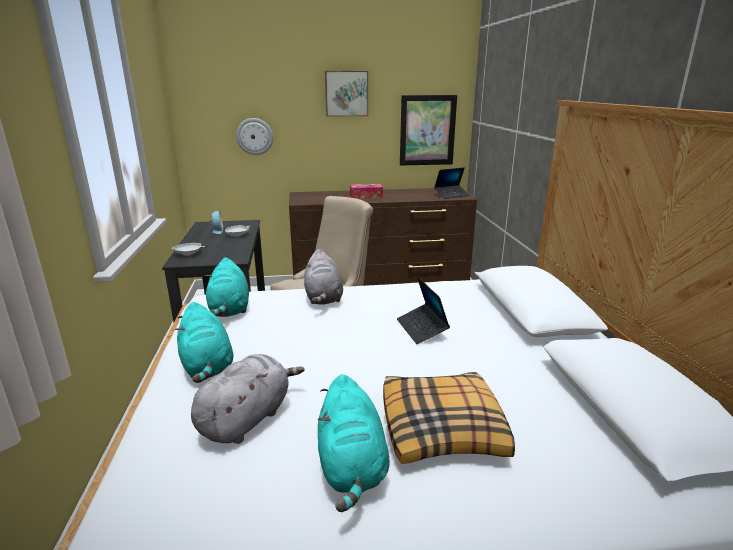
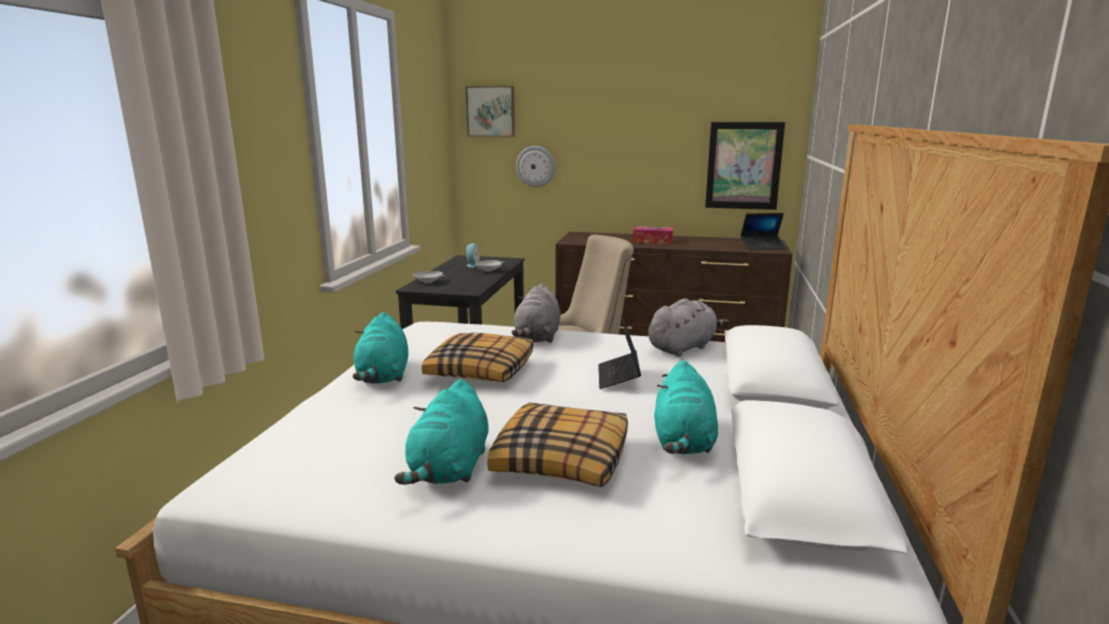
camera: 20 degrees right, 5 degrees down
(229, 309) = (437, 335): turquoise plush toy -> turquoise plush toy (683, 442)
(247, 418) = (389, 419): grey plush toy -> grey plush toy (683, 347)
(300, 342) = (481, 370): none -> pillow
(346, 93) = (643, 119): picture -> picture (491, 111)

